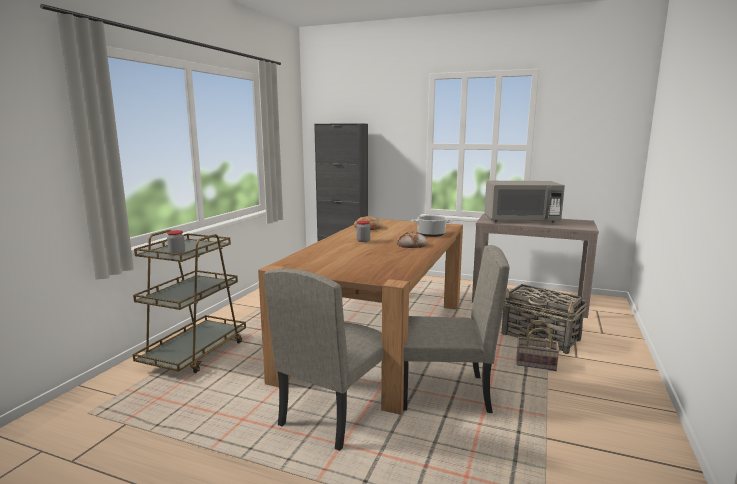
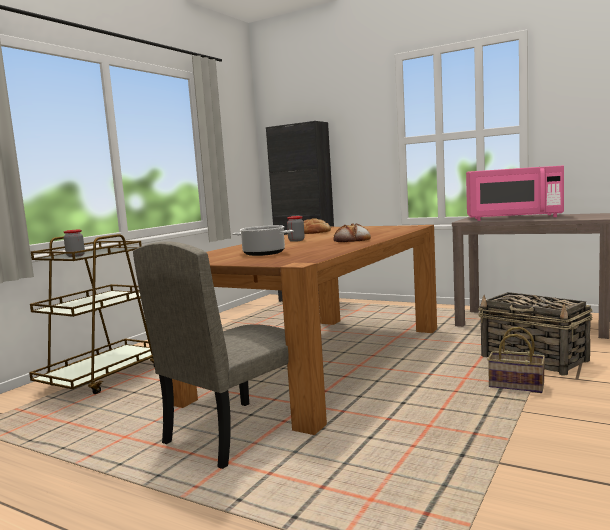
camera: 10 degrees right, 5 degrees down
(431, 234) = (384, 232): cooking pot -> cooking pot (263, 253)
(443, 393) = (379, 414): beige chair -> none
(521, 221) = (512, 218): grey microwave -> pink microwave

